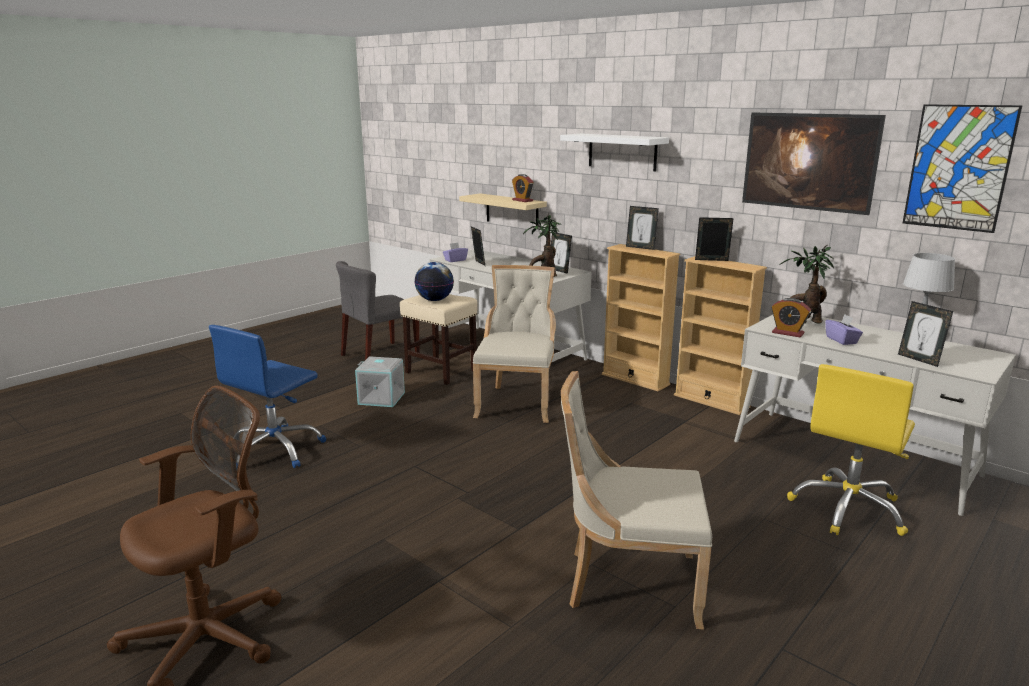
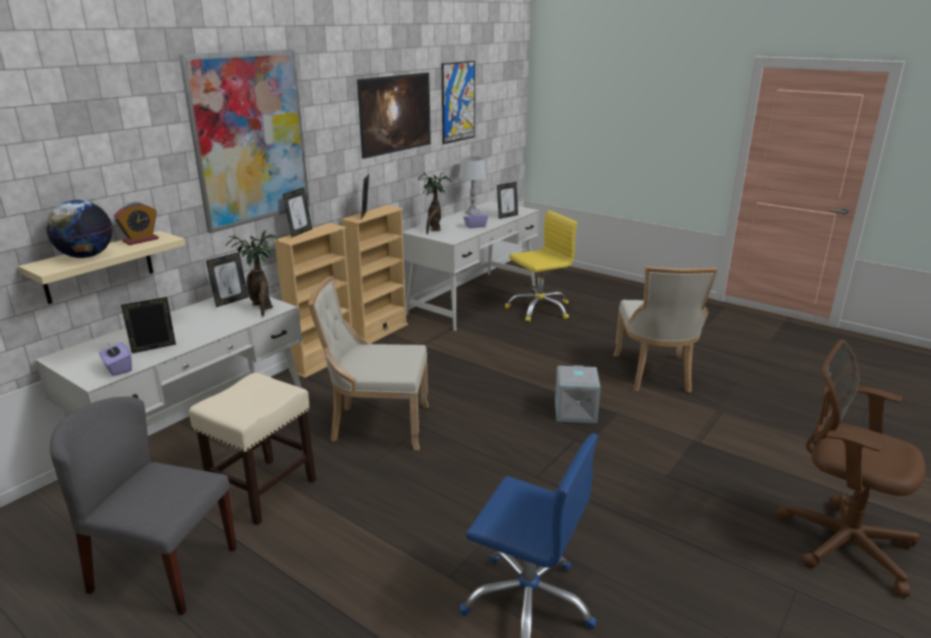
camera: 95 degrees left, 5 degrees up
(380, 355) = (163, 569): grey chair -> grey chair turned 150 degrees clockwise
(382, 398) = (355, 532): grey storage box -> grey storage box (574, 411)
(435, 300) = (253, 400): globe -> globe (86, 256)
(622, 152) = (250, 139): white shelf -> picture
(788, 333) = (462, 235): alarm clock -> none
(848, 509) = (539, 309): yellow office chair -> yellow office chair turned 60 degrees counterclockwise

